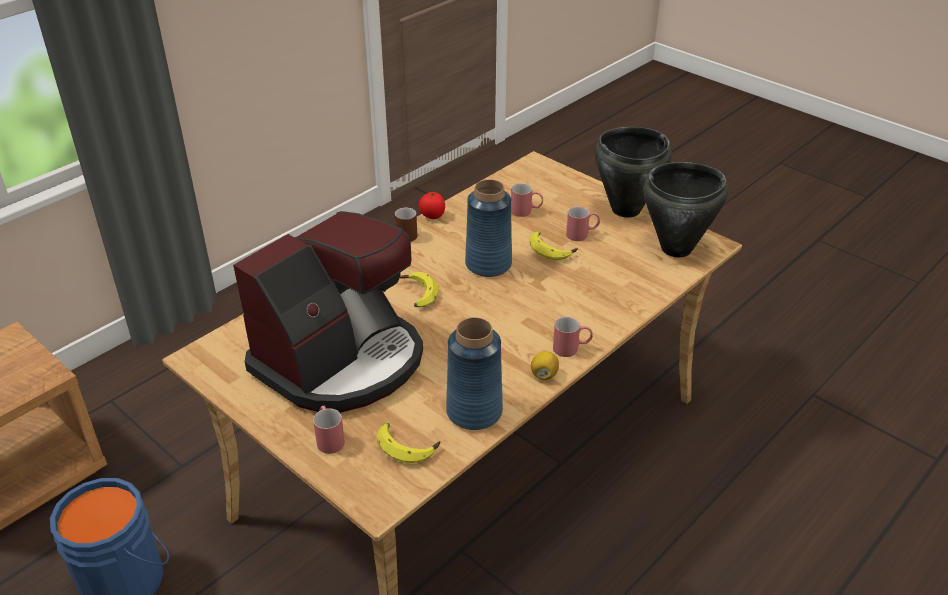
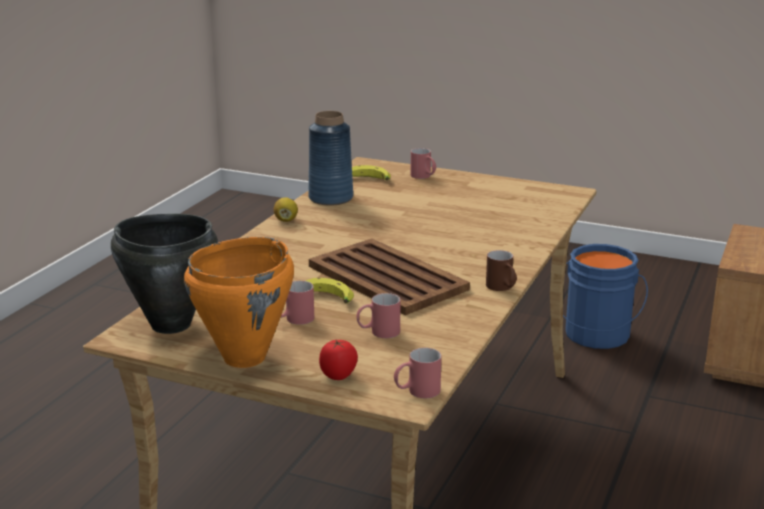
camera: 160 degrees right, 15 degrees down
(341, 361) = (457, 204): coffee machine -> none
(416, 295) = (437, 246): banana -> none
(432, 216) = (490, 308): tomato -> tomato (338, 376)
(488, 264) = (386, 277): blue vase -> brown tray
(572, 348) = (268, 236): red mug -> red mug (416, 392)
(625, 209) = (245, 358): black cooking pot -> orange cooking pot

